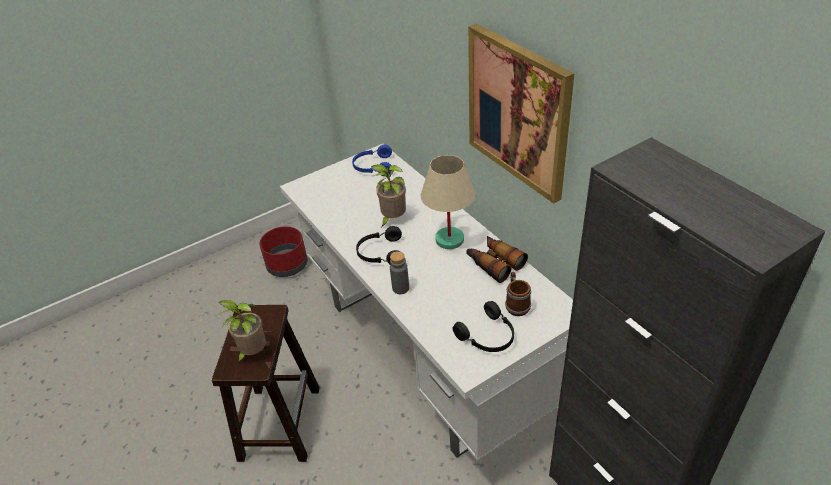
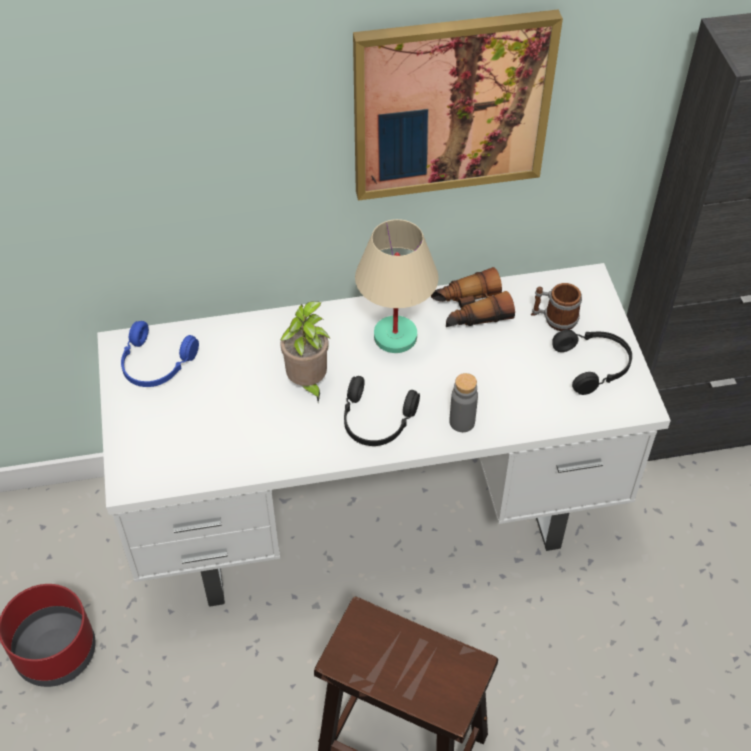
camera: 70 degrees left, 10 degrees up
(252, 353) = (434, 667): potted plant -> none

